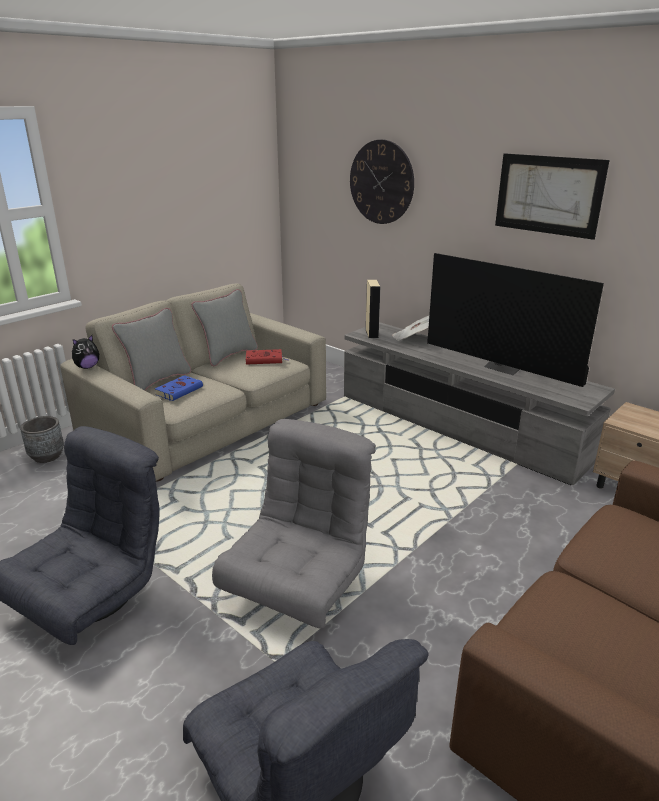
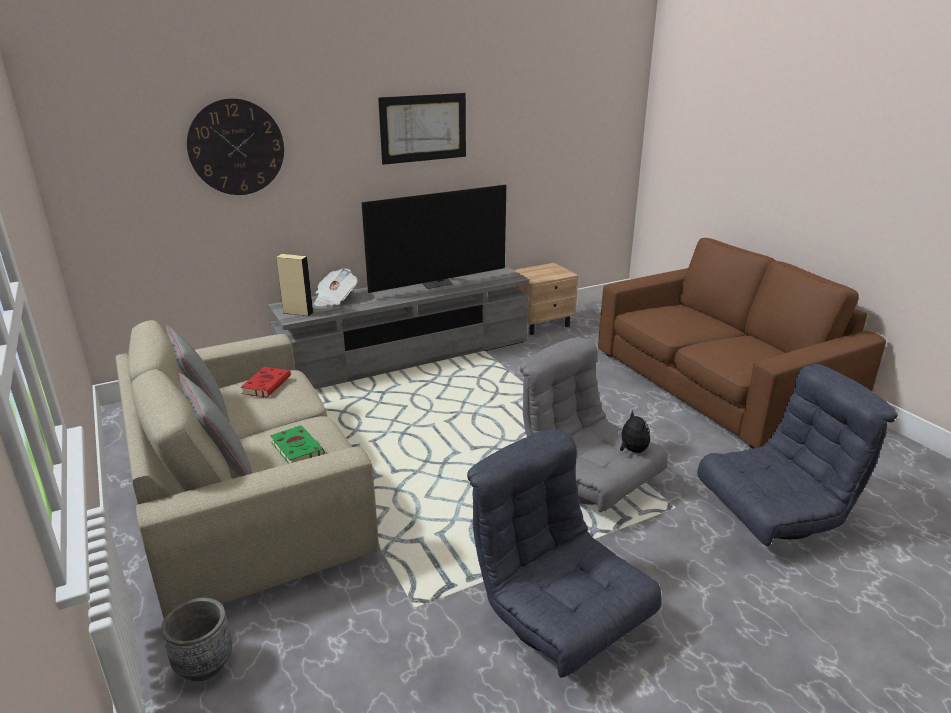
camera: 70 degrees left, 0 degrees up
(87, 367) = (195, 495): plush toy -> plush toy (632, 450)
(180, 390) = (296, 448): blue book -> green book

